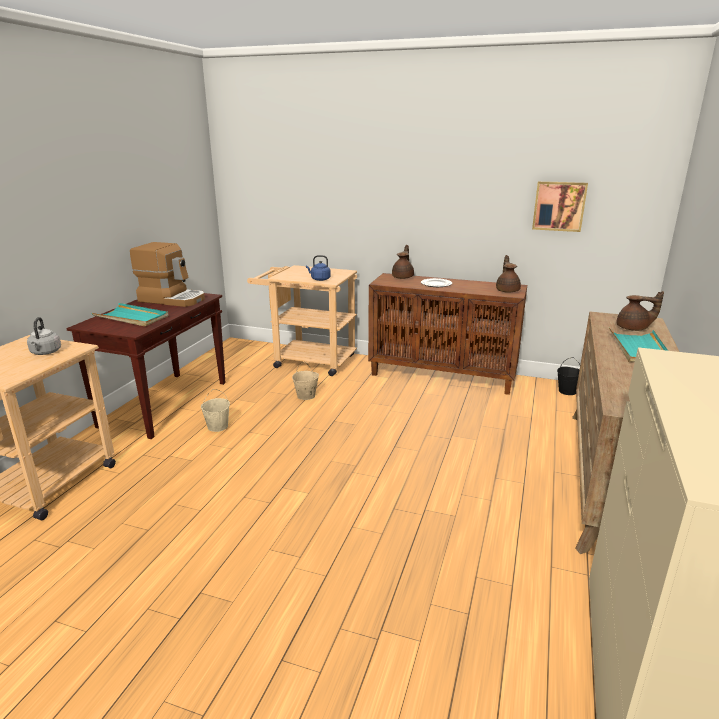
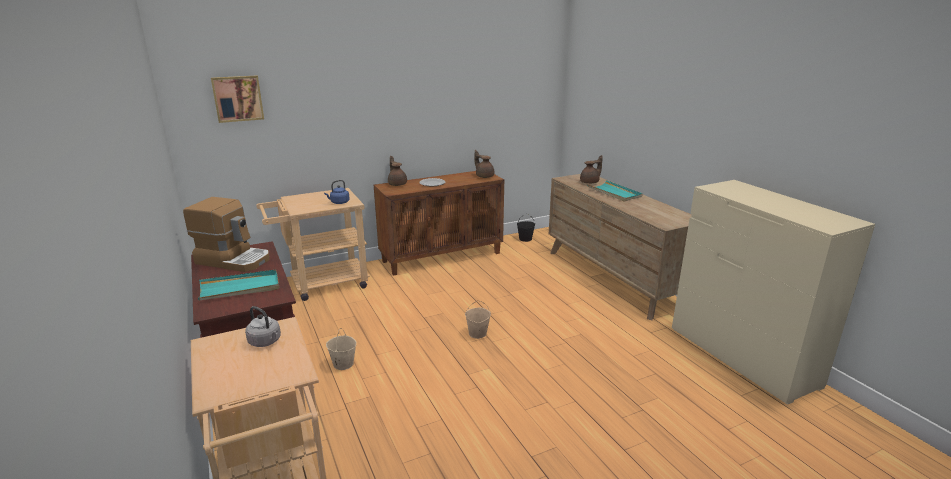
camera: 45 degrees left, 0 degrees up
(172, 299) = (234, 260): coffee machine -> coffee machine turned 45 degrees clockwise
(306, 396) = (371, 310): beige bucket -> beige bucket (477, 333)
(559, 206) = (498, 107): picture -> picture (237, 98)

